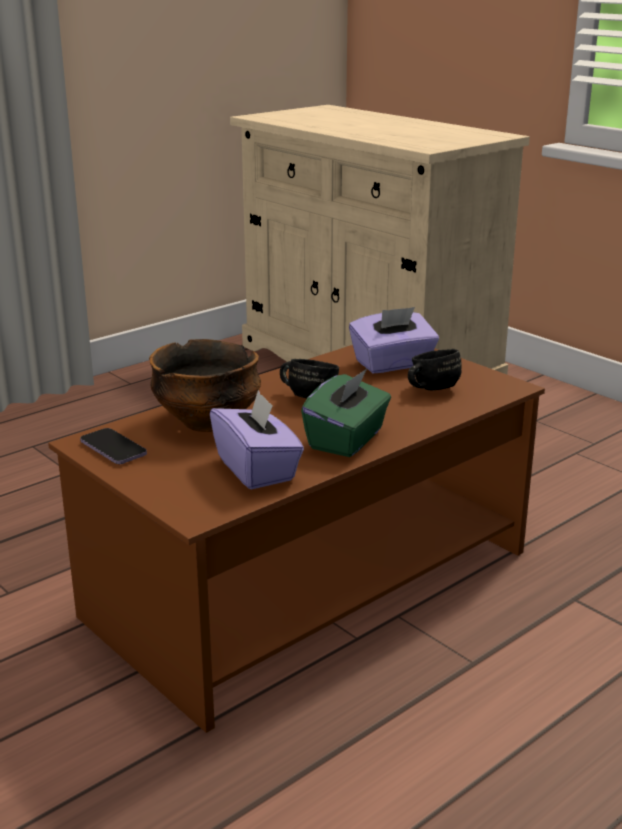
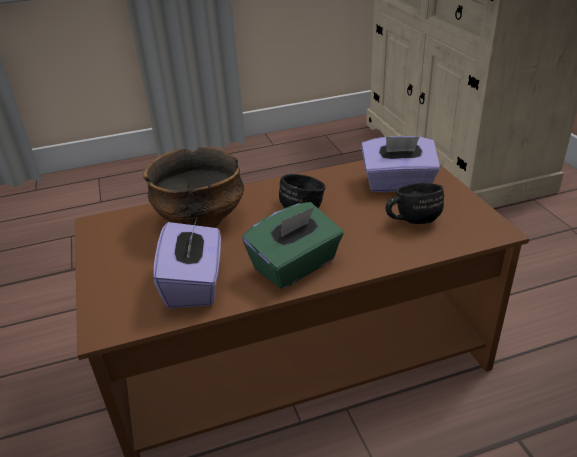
camera: 25 degrees right, 10 degrees up
(113, 449) = (109, 235): phone -> none

